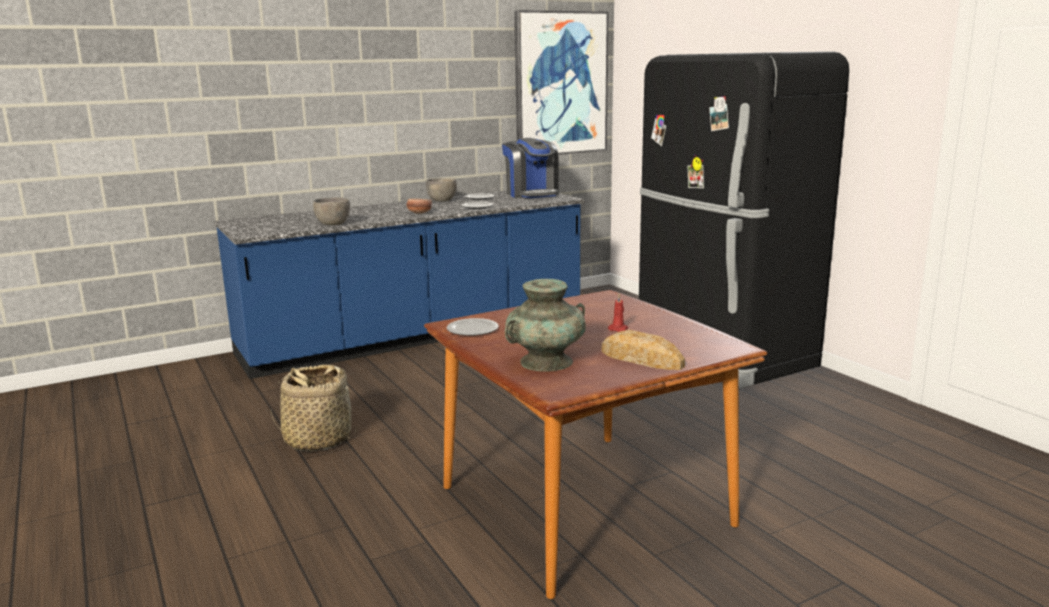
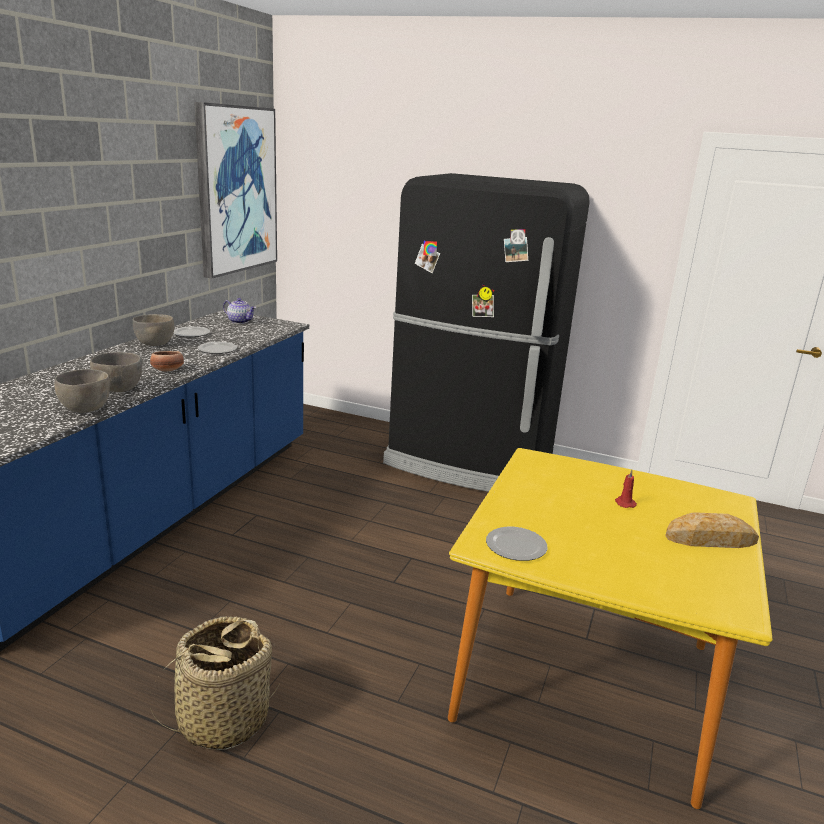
camera: 40 degrees left, 5 degrees up
(370, 218) = (118, 389): none -> grey bowl
(532, 194) = (240, 321): coffee machine -> teapot
(546, 362) = (659, 572): turquoise vase -> none
(584, 507) = (587, 682): brown dining table -> yellow dining table

